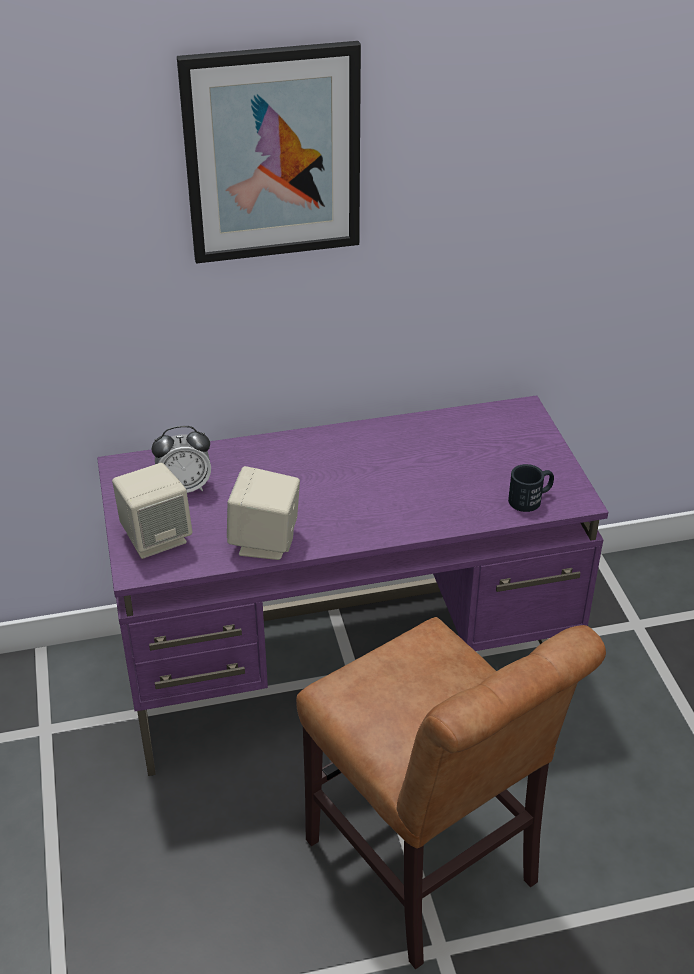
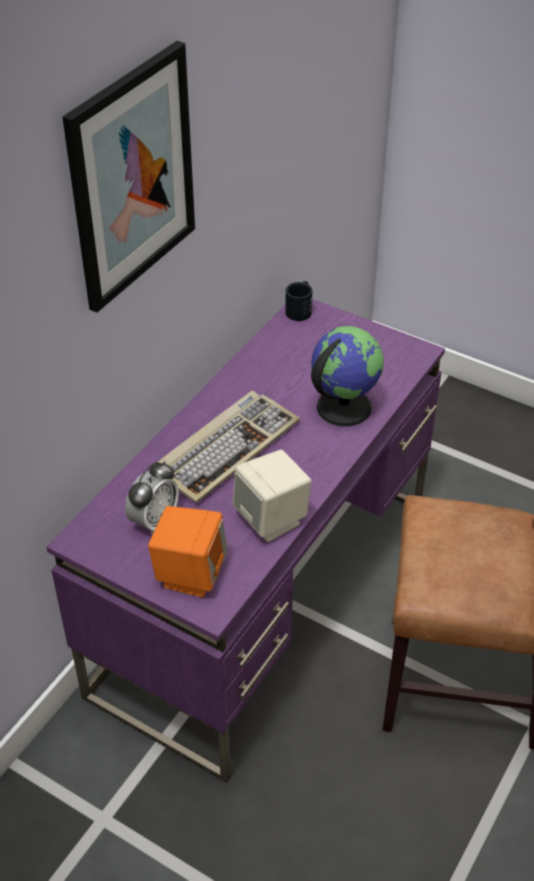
camera: 45 degrees left, 5 degrees up
(156, 537) = (190, 574): beige speaker -> orange speaker
(308, 472) = (227, 448): none -> keyboard
(444, 500) = (343, 406): none -> globe
(530, 499) = (392, 369): black mug -> black mug (300, 309)

